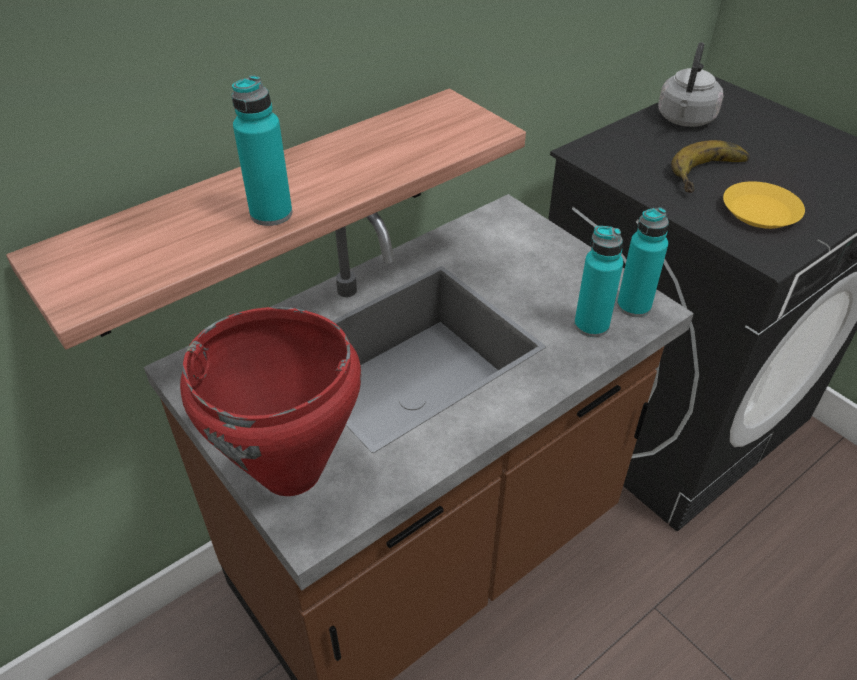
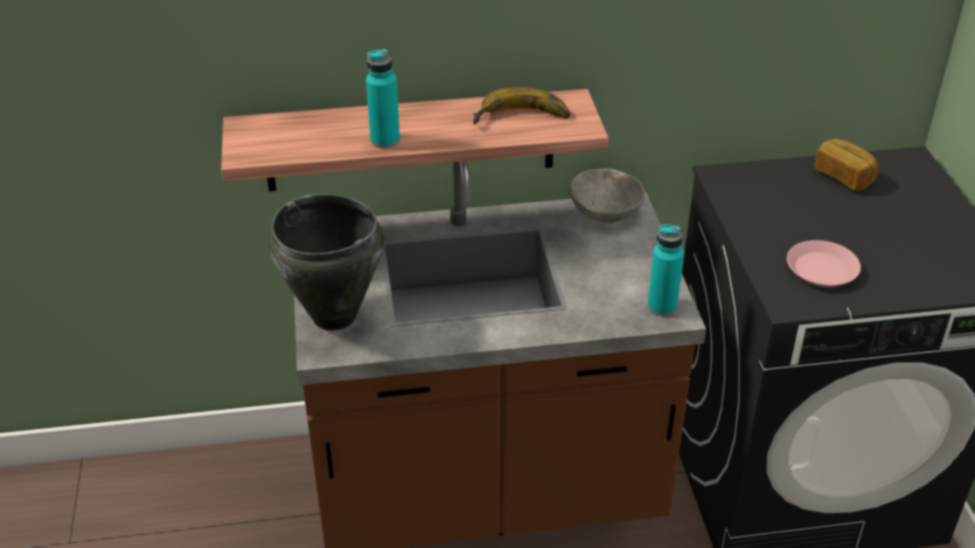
camera: 30 degrees right, 5 degrees down
(292, 472) = (334, 317): red cooking pot -> black cooking pot
(488, 227) = (604, 211): none -> grey bowl
(591, 325) = (614, 307): turquoise bottle -> none
(685, 120) = (844, 176): grey kettle -> bread
(713, 175) = (815, 229): banana -> banana (522, 119)
(761, 212) = (822, 270): yellow plate -> pink plate

